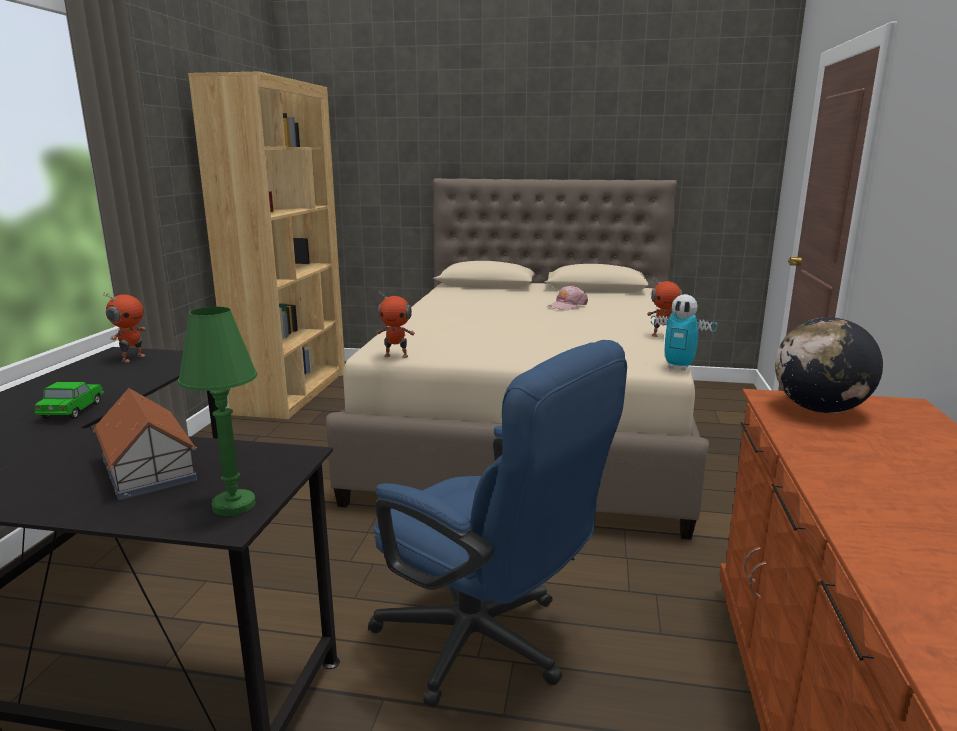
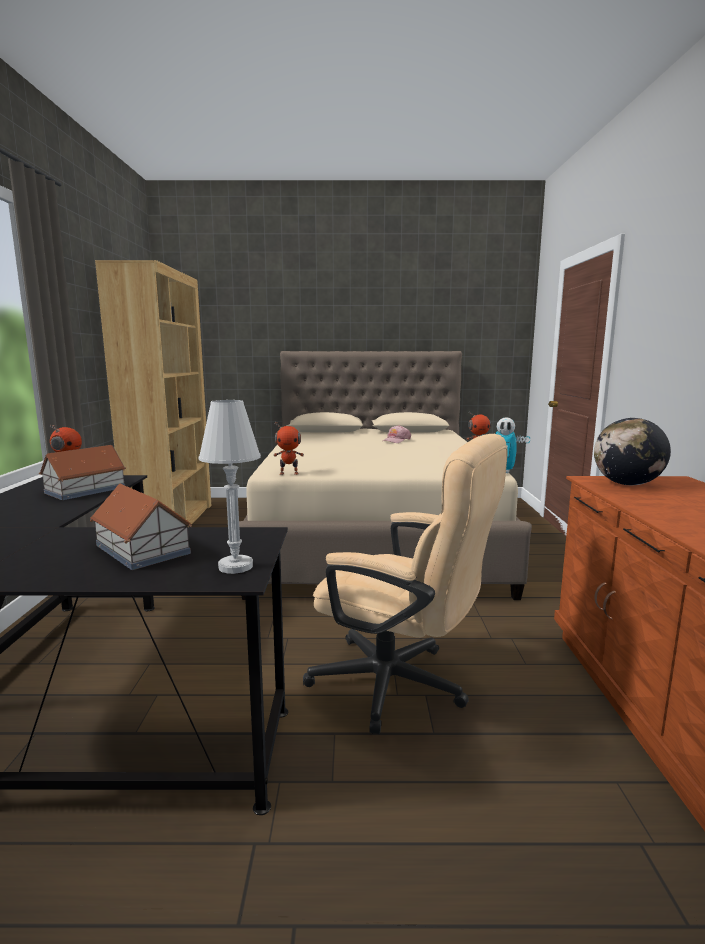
camera: 10 degrees left, 5 degrees down
(72, 411) = (42, 516): toy car -> none
(139, 373) = (84, 490): none -> toy house
(234, 505) = (235, 566): green table lamp -> white table lamp
(487, 646) = (401, 686): blue office chair -> beige office chair

